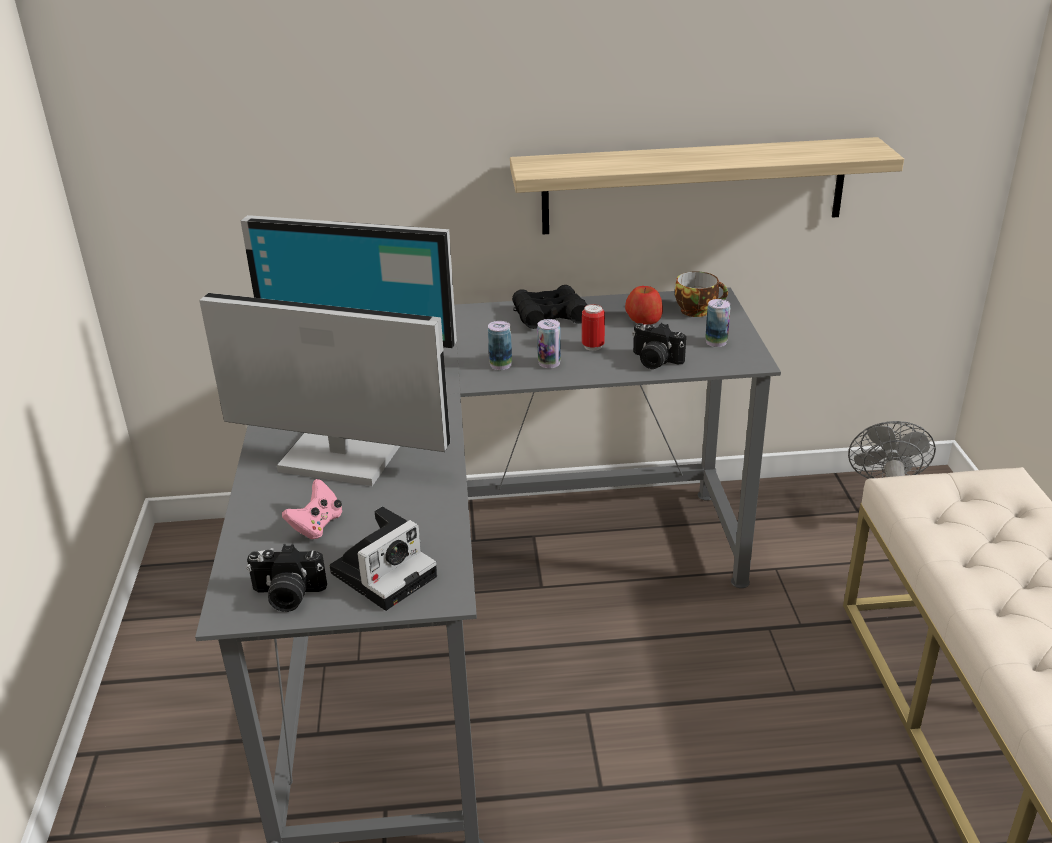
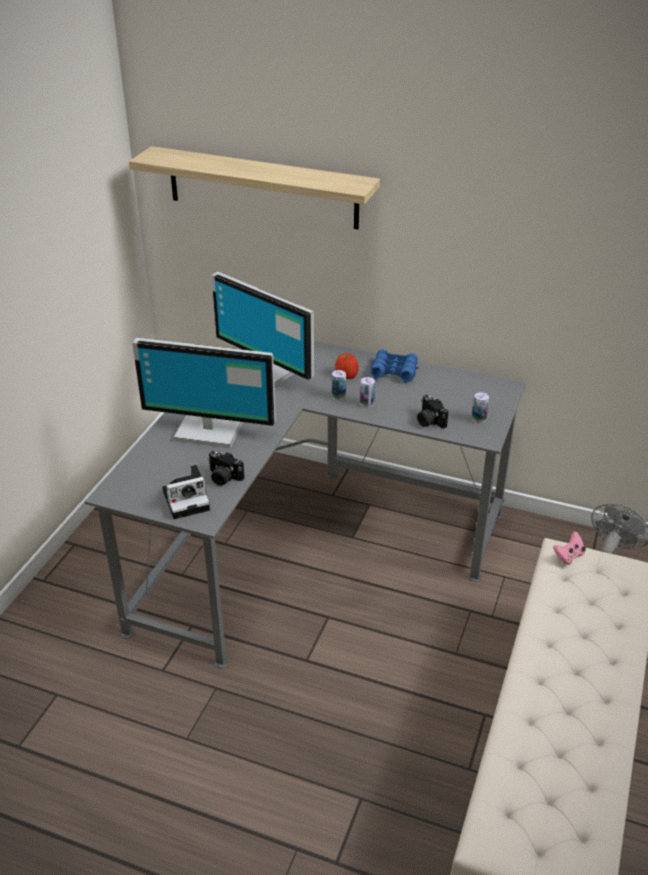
camera: 25 degrees right, 5 degrees up
(287, 596) = (136, 495): camera -> camera (223, 478)
(317, 525) = (174, 463): pink game controller -> pink game controller (568, 556)
(338, 460) = (209, 430): monitor -> monitor turned 150 degrees clockwise
(549, 316) = (394, 371): black binoculars -> blue binoculars
(593, 346) = (401, 400): can -> none
(643, 320) = (448, 391): apple -> apple (346, 375)
(693, 186) = (507, 311): shelf -> shelf (262, 188)
(698, 310) = (488, 393): cup -> none

